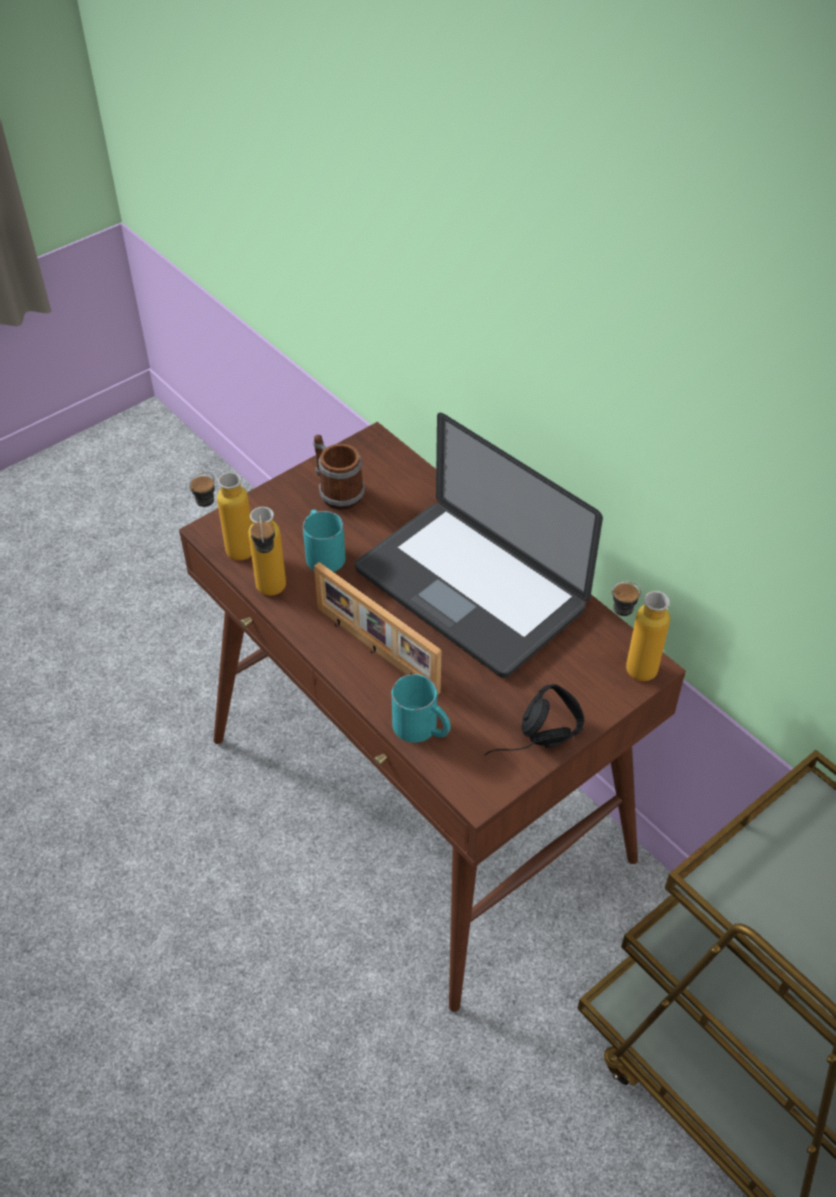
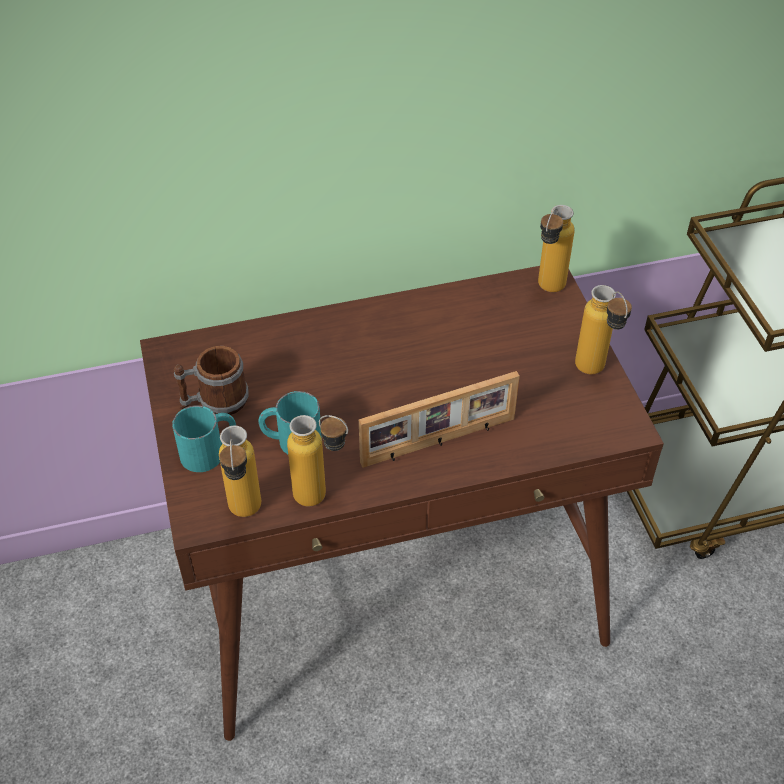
camera: 65 degrees left, 0 degrees up
(422, 728) = (545, 440): turquoise mug -> turquoise mug (210, 451)
(469, 590) = (404, 353): laptop -> none
(536, 744) = (595, 373): black headphones -> bottle

